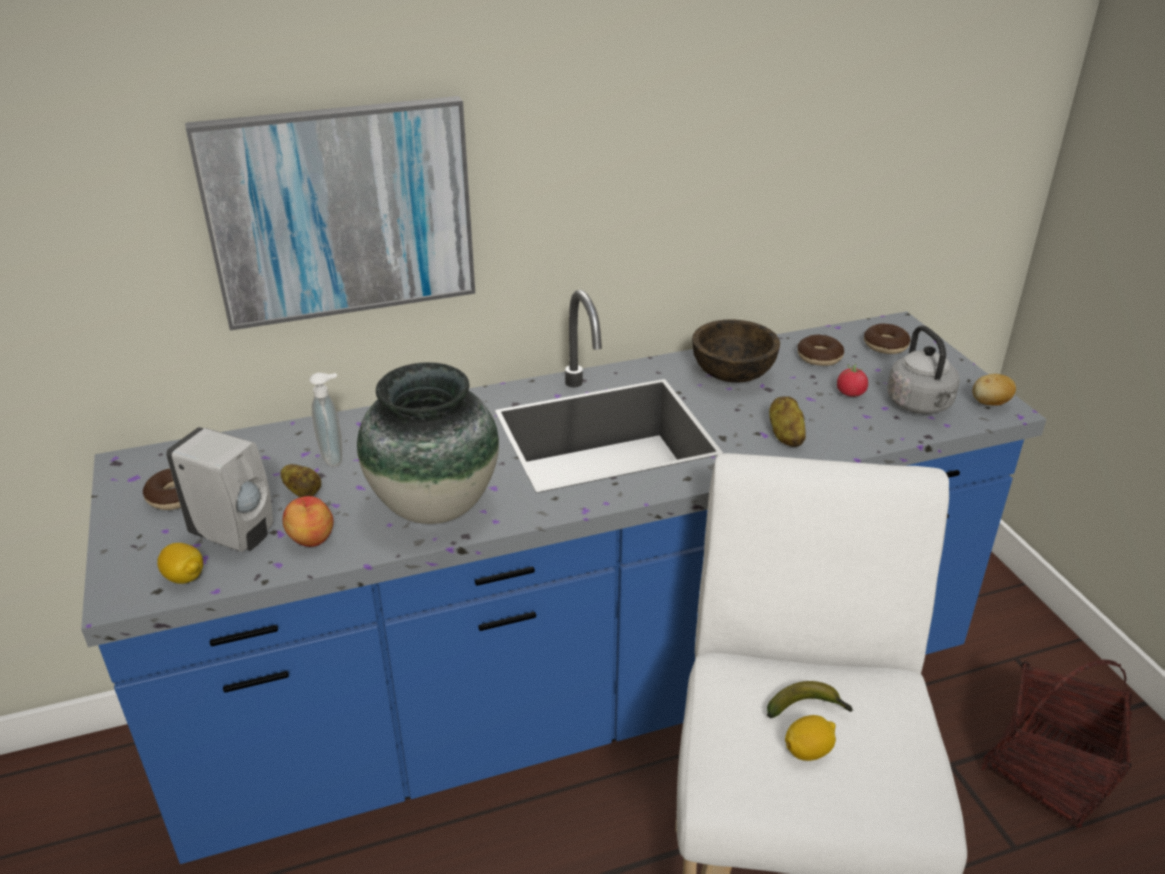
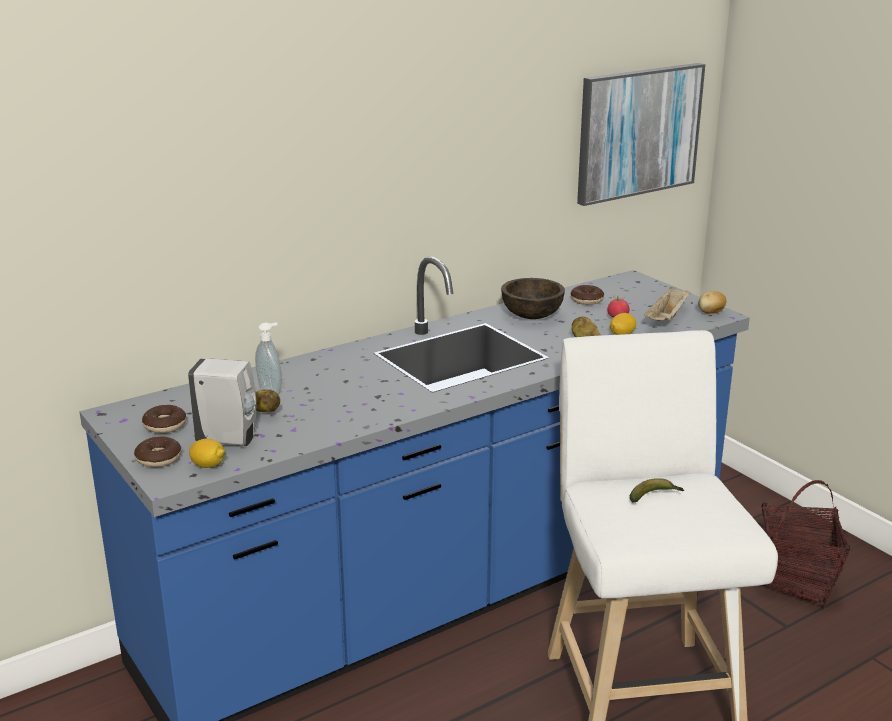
camera: 15 degrees left, 10 degrees down
(310, 539) = (286, 435): apple -> none
(341, 212) = (261, 209): picture -> picture (638, 132)
(434, 505) = (364, 407): vase -> none
(808, 751) = (664, 515): lemon -> lemon (622, 334)
(885, 345) = (628, 289): donut -> donut (158, 459)
(921, 405) = (667, 318): grey kettle -> beige tray

